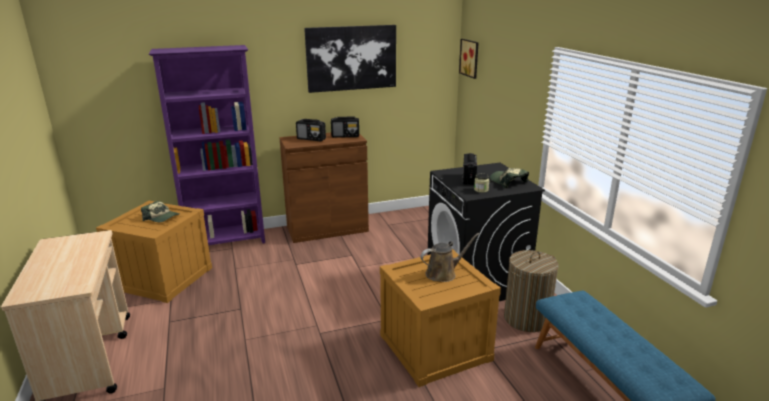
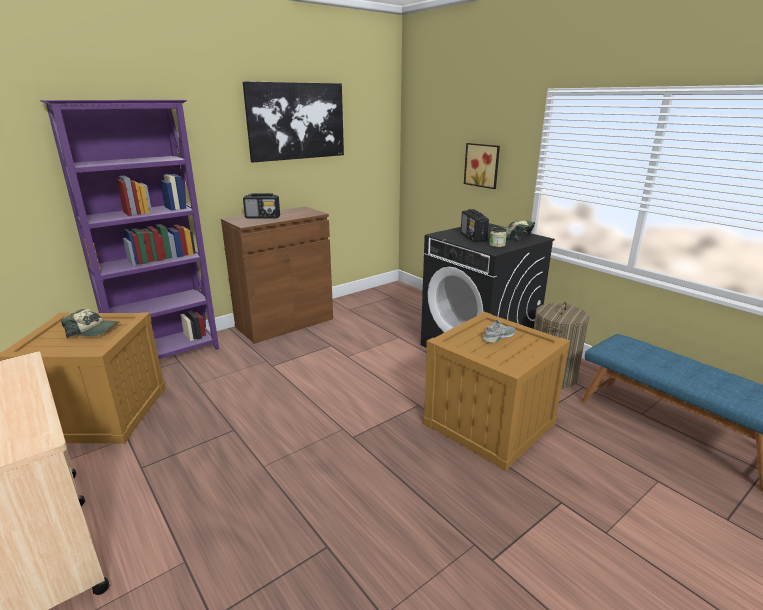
camera: 20 degrees left, 0 degrees up
(345, 136) = (300, 212): radio -> none
(443, 273) = (499, 337): brown watering can -> grey shoe
(470, 58) = (419, 121): picture -> picture (483, 165)

